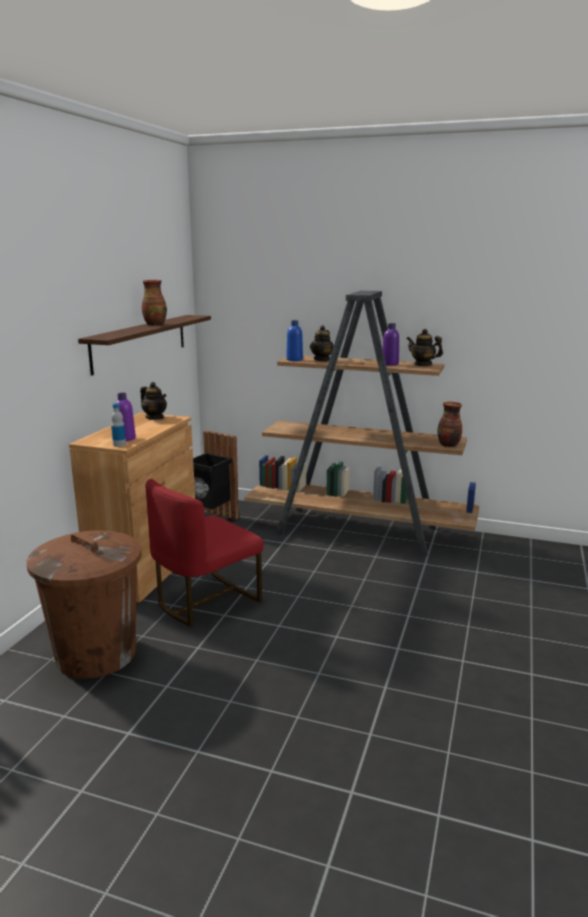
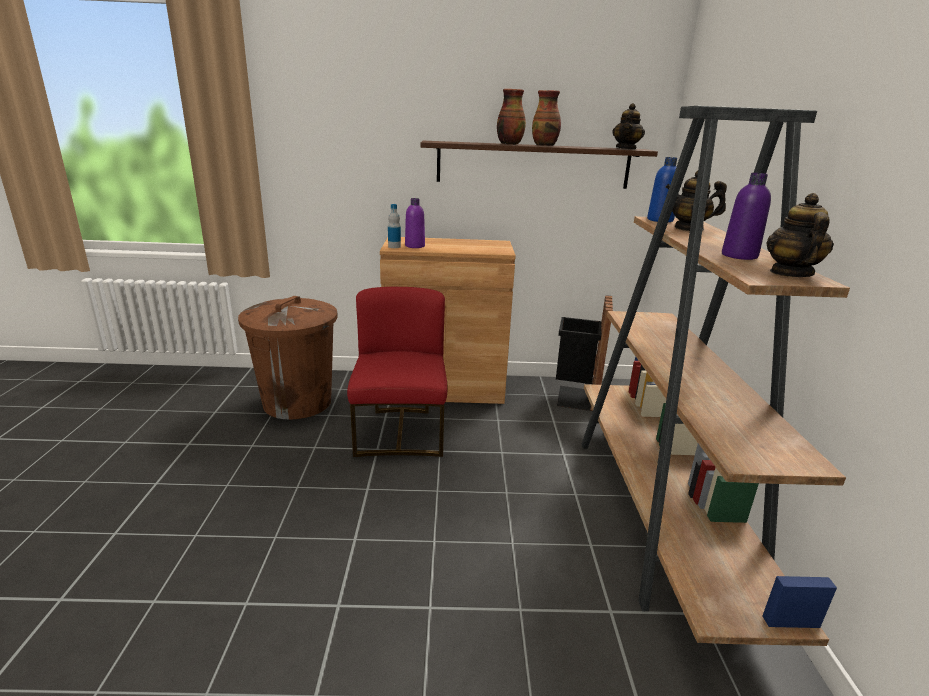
camera: 70 degrees right, 5 degrees up
(155, 417) = (495, 246): teapot -> teapot (626, 148)
(206, 600) = (400, 432): red chair -> red chair turned 60 degrees clockwise
(448, 445) = (745, 453): vase -> vase (509, 144)

